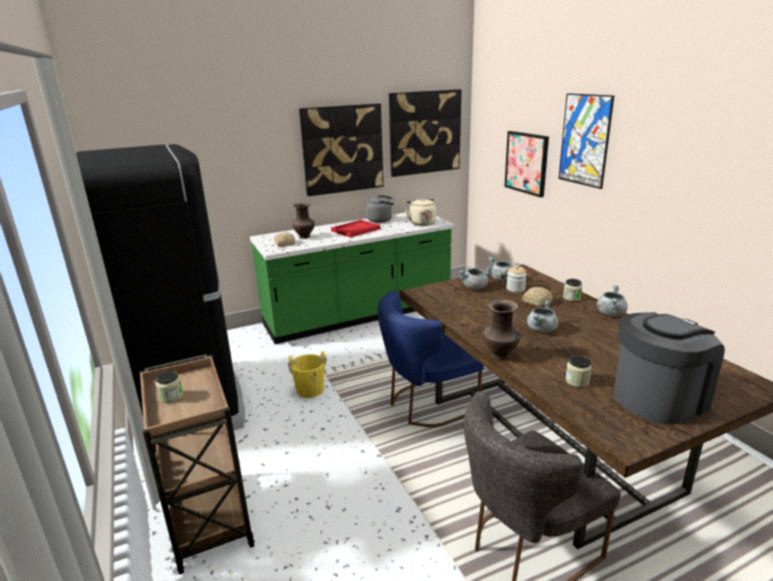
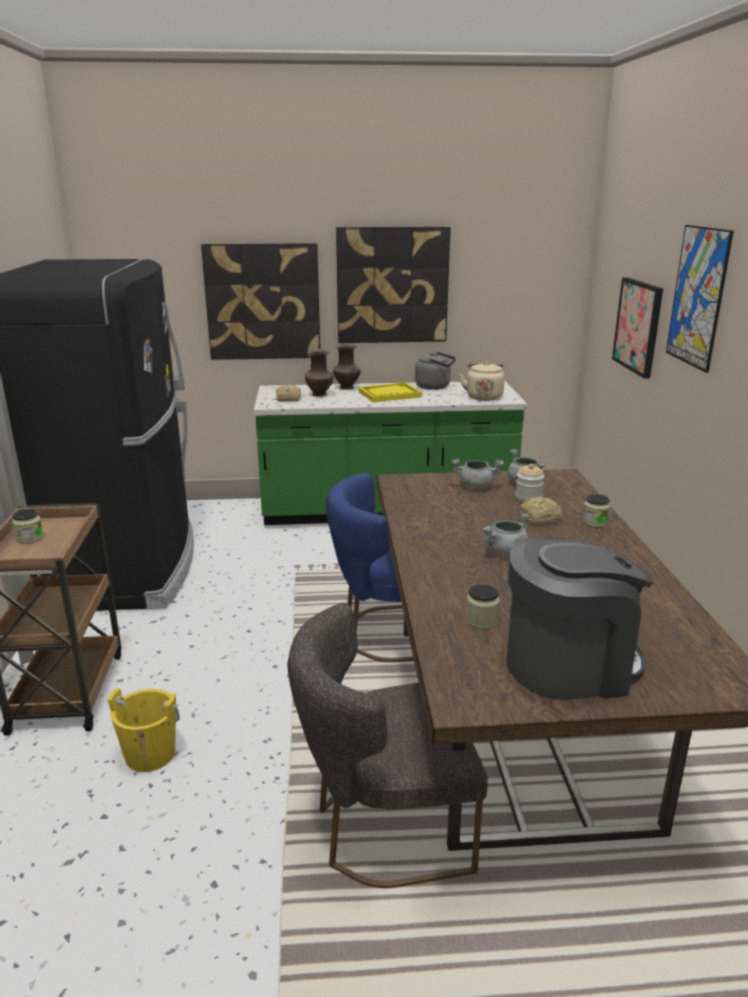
camera: 20 degrees right, 0 degrees up
(310, 390) = (266, 585): yellow bucket -> yellow bucket (150, 754)
(355, 230) = (389, 394): red tray -> yellow tray
(424, 132) = (516, 272): picture -> picture (263, 302)
(501, 355) = (418, 571): brown vase -> brown vase (347, 388)
(610, 313) = (629, 551): grey cooking pot -> none

